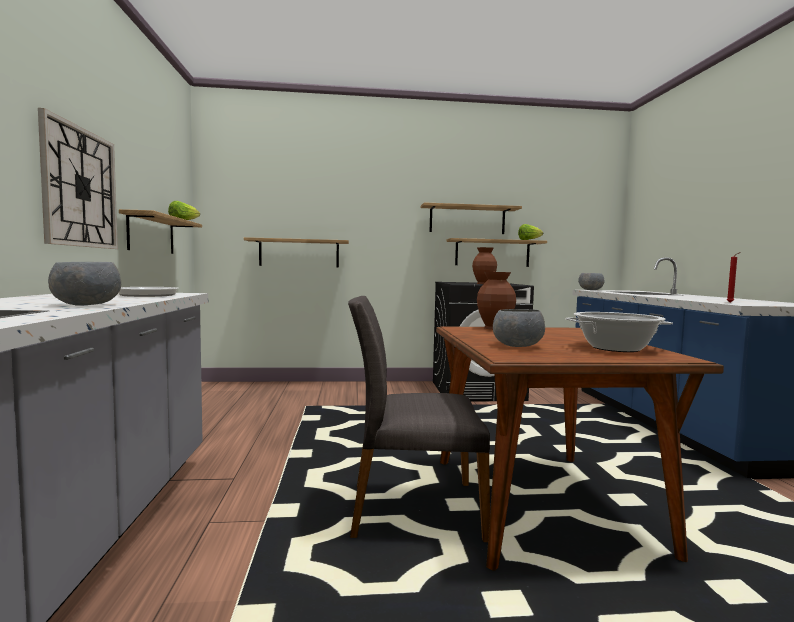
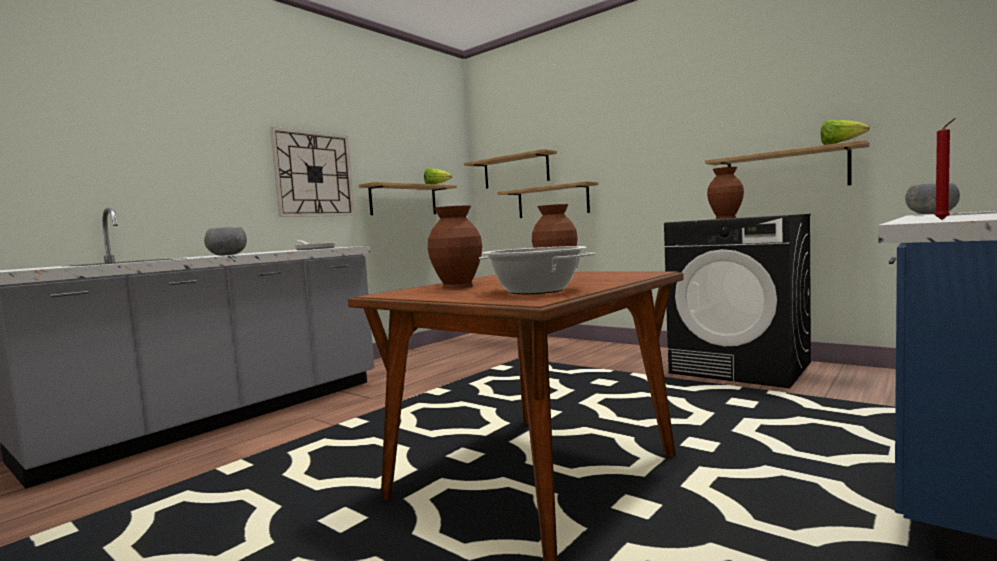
camera: 45 degrees right, 0 degrees up
(413, 510) = (425, 447): grey chair -> none
(467, 220) = (743, 130): shelf -> shelf (515, 171)
(517, 345) = (457, 286): grey bowl -> brown vase

